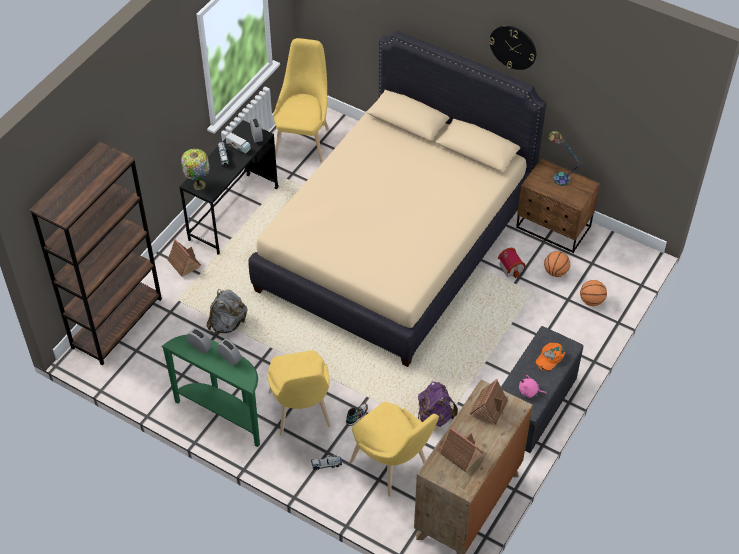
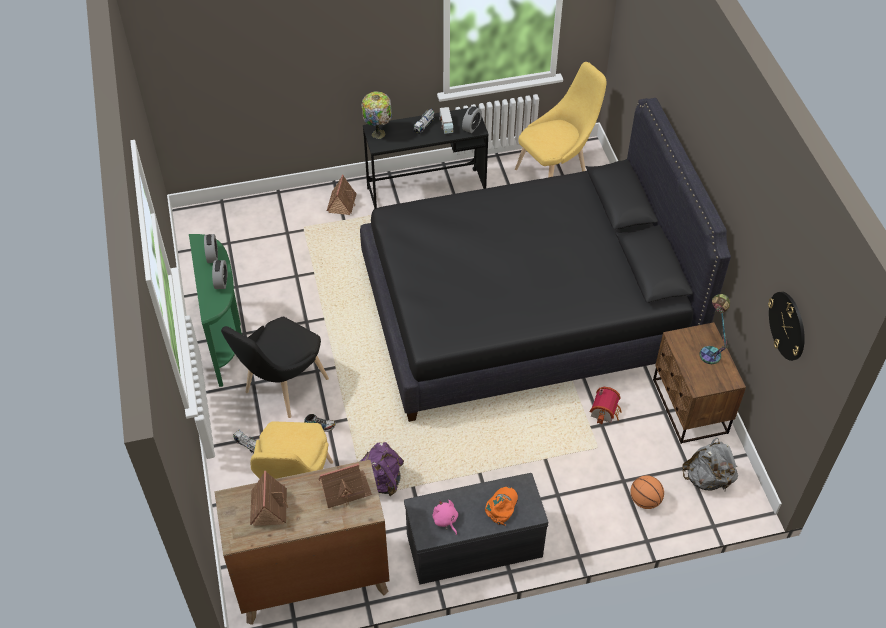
camera: 45 degrees right, 0 degrees up
(117, 323) = (241, 212): brown bookcase -> none
(227, 323) = (316, 274): grey backpack -> grey backpack (707, 478)
(301, 413) = (282, 389): yellow chair -> black chair
(394, 244) = (525, 312): beige bed -> black bed
(513, 47) = (727, 172): wall clock -> wall clock (787, 325)
(549, 357) = (502, 506): orange cap -> orange cap turned 120 degrees clockwise
(555, 272) = (642, 447): basketball -> none

